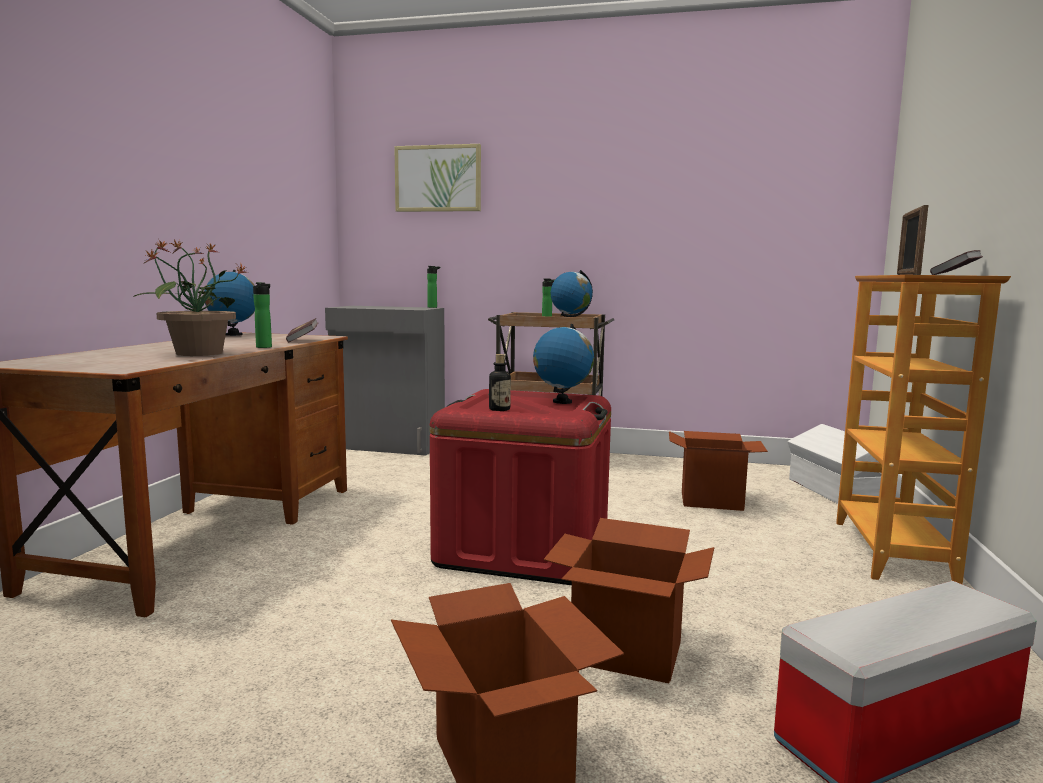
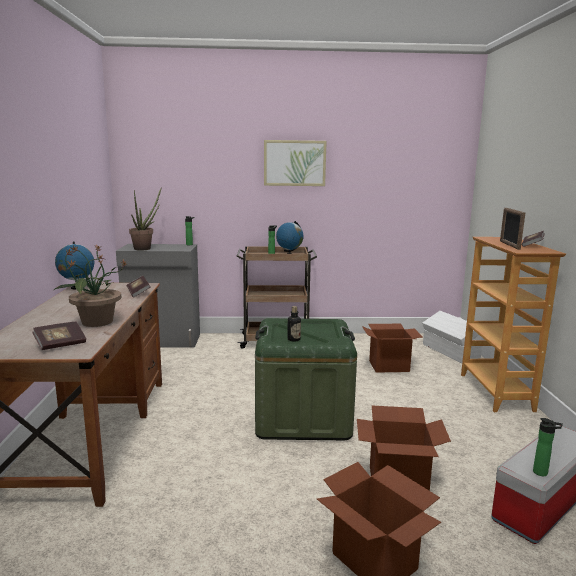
camera: 15 degrees left, 5 degrees up
(112, 363) = (60, 344): none -> book
(264, 347) = (128, 307): bottle -> bottle (542, 473)
(367, 307) = (145, 248): none -> potted plant
(438, 178) = (189, 154): picture -> picture (294, 163)
(524, 548) = (303, 416): red storage box -> green storage box
(562, 402) = (322, 327): globe -> none

